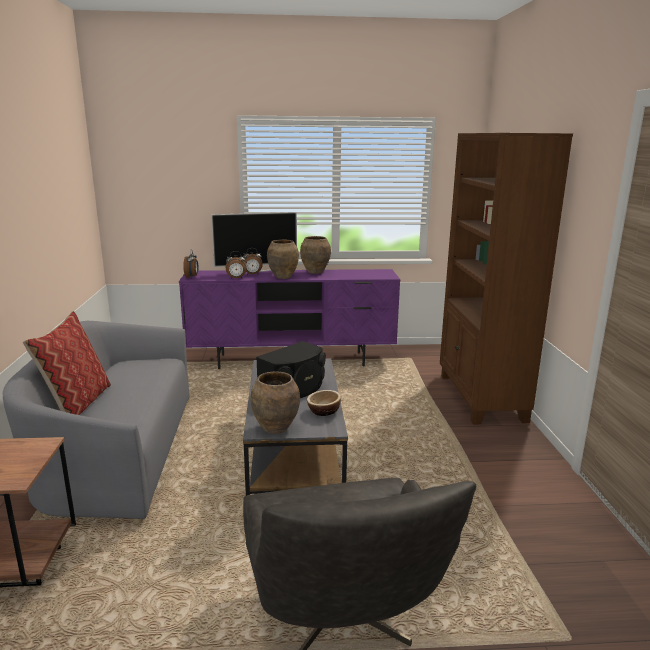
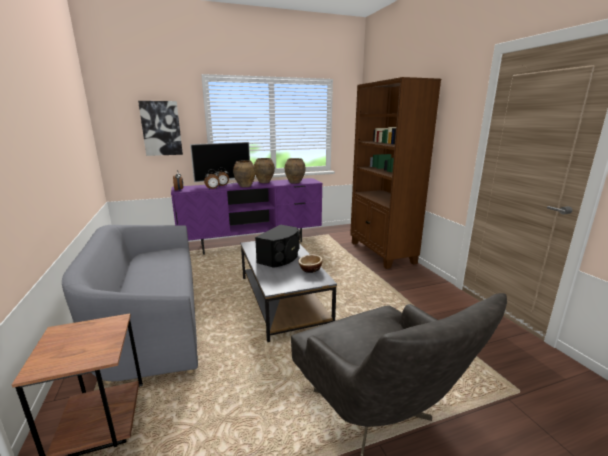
camera: 15 degrees left, 0 degrees up
(77, 403) = (119, 288): pillow -> none
(179, 190) = (161, 128): none -> picture
(275, 428) = (284, 285): brown vase -> brown vase (294, 182)

